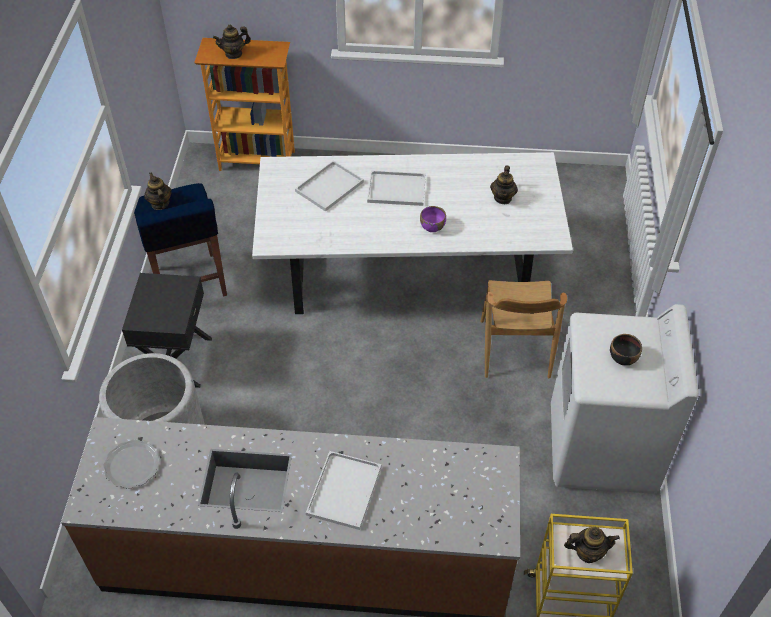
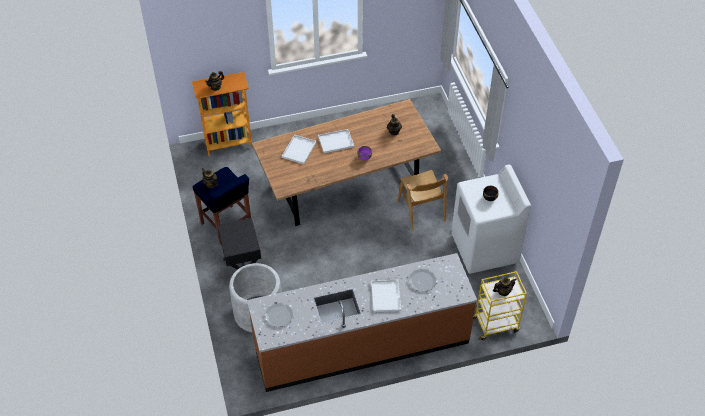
camera: 20 degrees left, 0 degrees up
(408, 271) = (346, 185): white dining table -> brown dining table
(427, 482) = (422, 281): none -> plate

